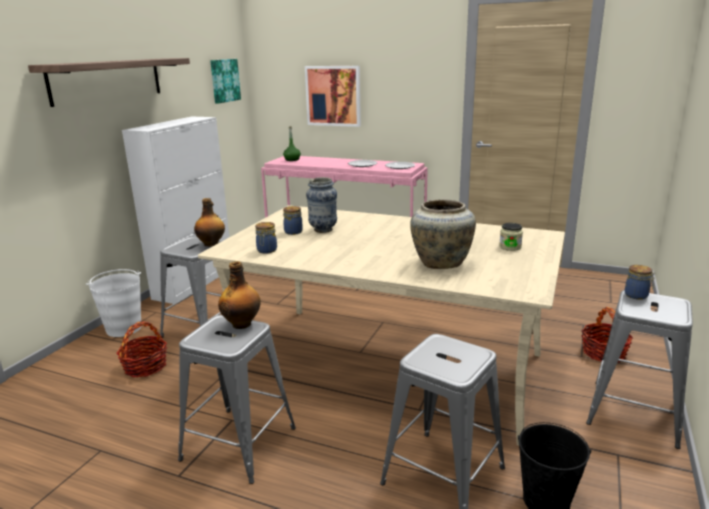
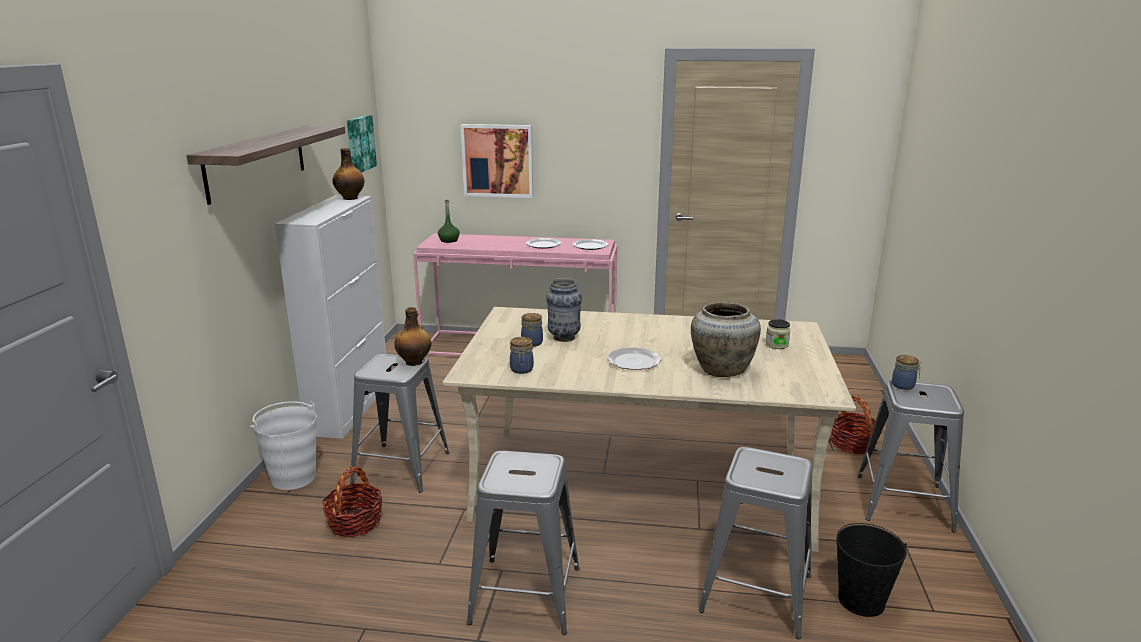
camera: 15 degrees left, 0 degrees up
(242, 324) = (533, 459): bottle -> bottle (350, 198)
(366, 251) = (633, 361): none -> plate

